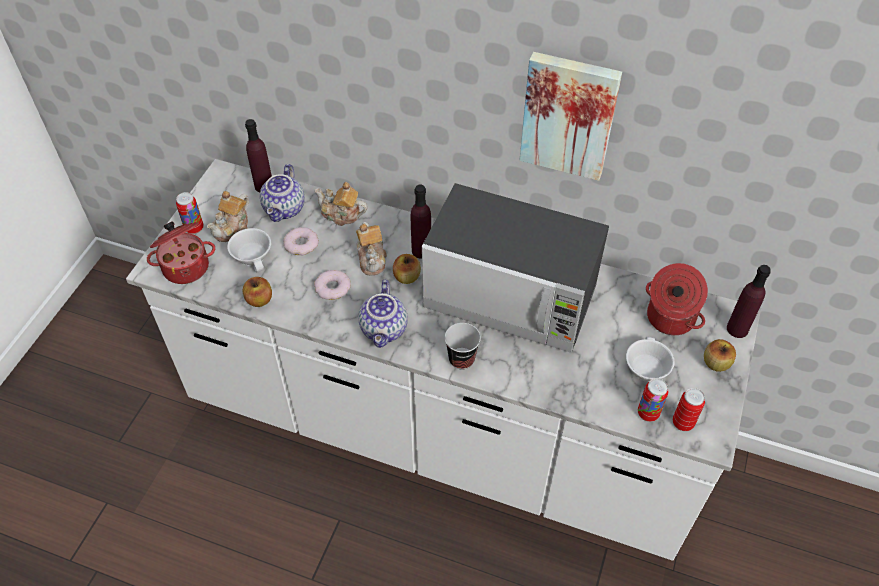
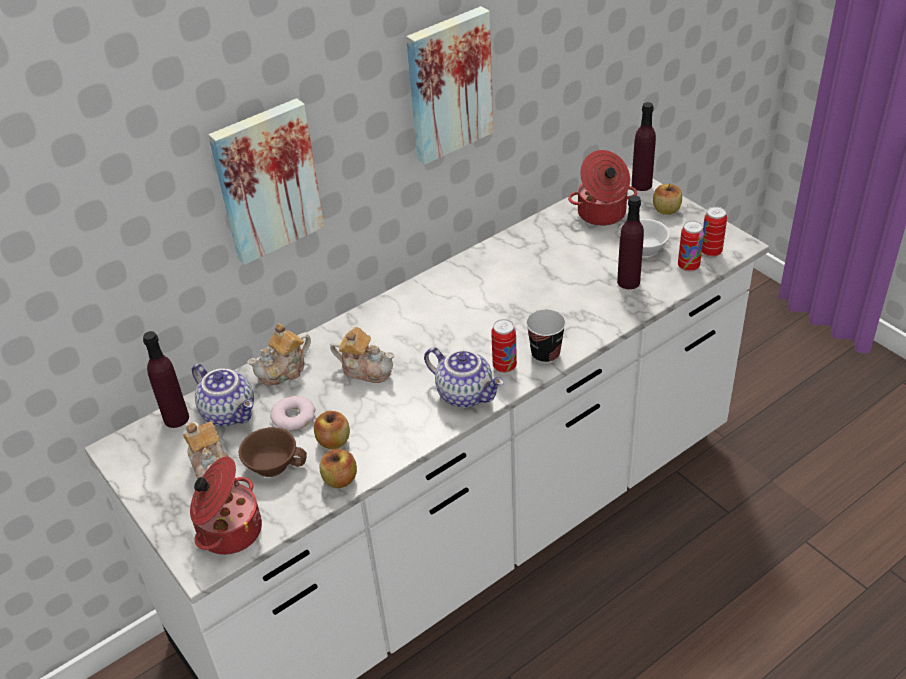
camera: 55 degrees left, 10 degrees down
(194, 228) = (177, 503): can -> can (504, 366)
(254, 257) = (273, 463): white cup -> brown cup
(332, 288) = (377, 413): donut -> none
(380, 82) = (266, 180): none -> picture
(407, 277) = (414, 353): apple -> apple (334, 441)
(421, 250) = (389, 330): purple bottle -> purple bottle (628, 282)
(511, 298) = (501, 294): microwave -> none

